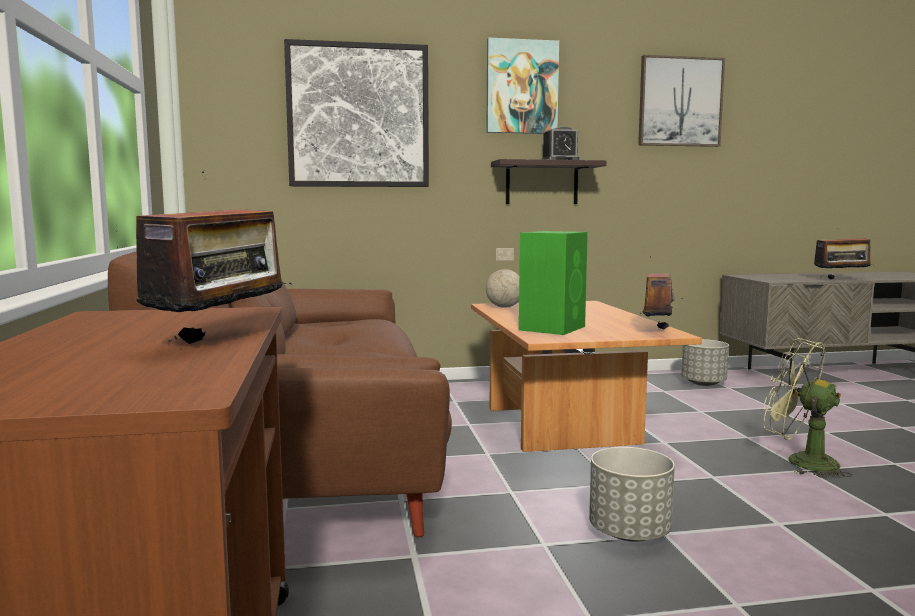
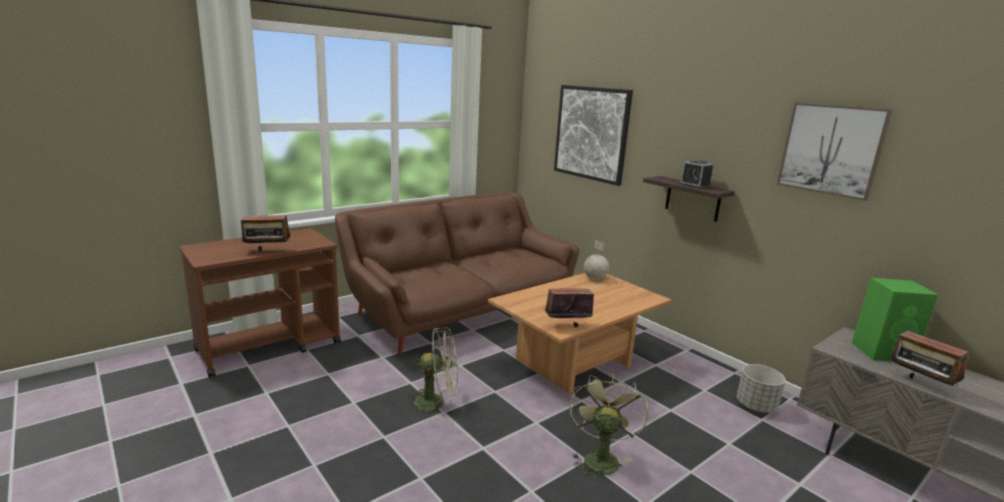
camera: 60 degrees right, 10 degrees up
(521, 87) = (689, 123): picture -> none
(553, 328) = (539, 299): green speaker -> green speaker (883, 352)
(628, 533) = (436, 402): grey planter -> green fan

